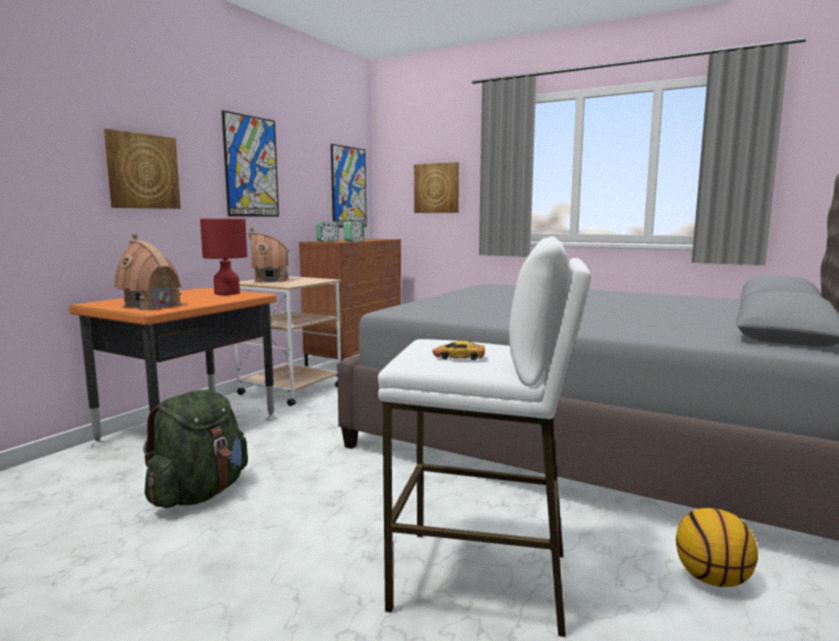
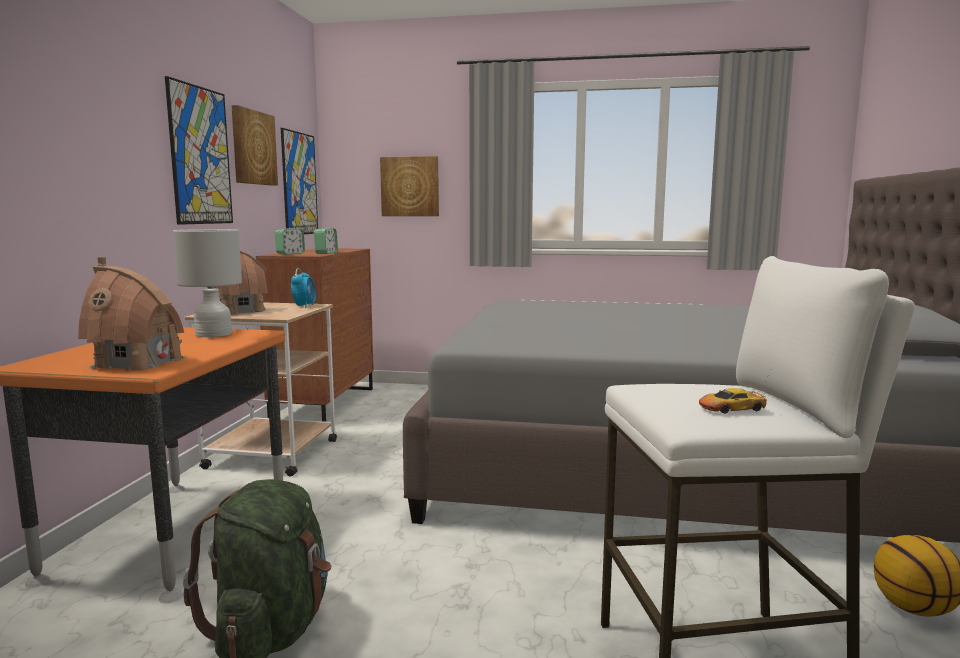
camera: 20 degrees left, 0 degrees up
(142, 171) = (72, 160): picture -> picture (253, 147)
(227, 293) = (213, 334): red table lamp -> grey table lamp
(317, 280) = (304, 306): none -> alarm clock

